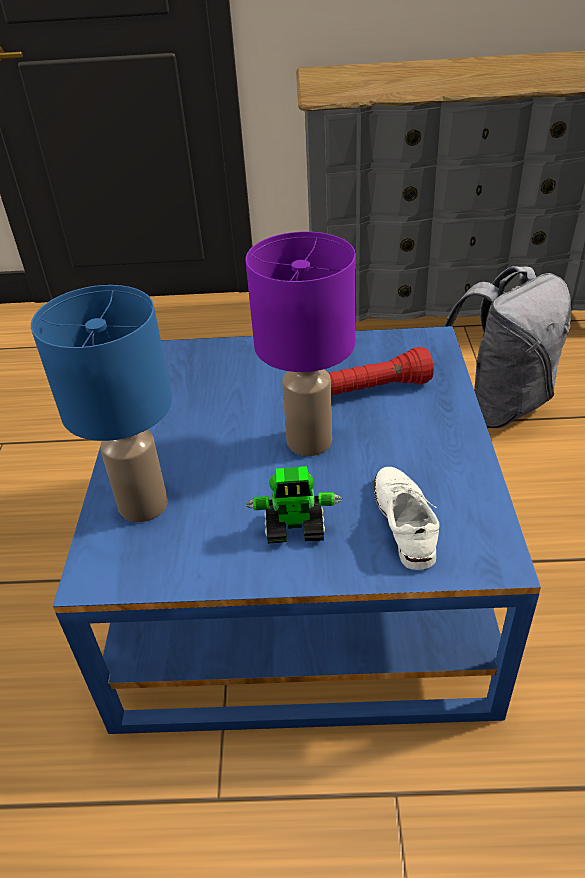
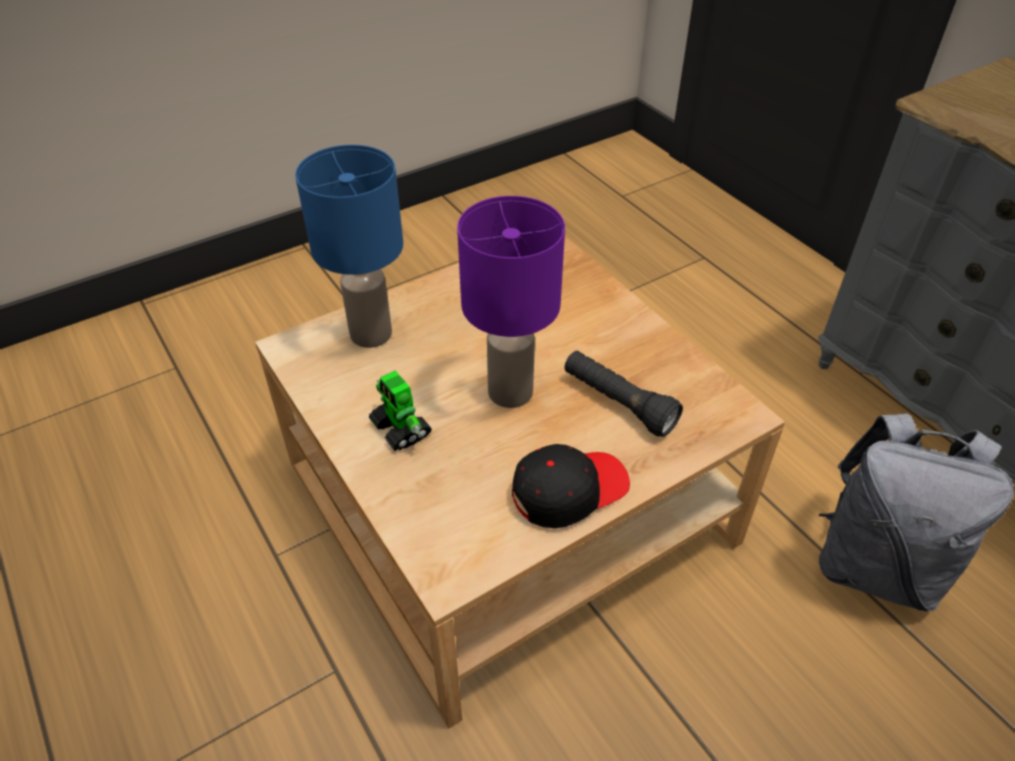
camera: 55 degrees right, 5 degrees up
(301, 571) = (507, 502): blue coffee table -> beige coffee table
(373, 390) = (617, 403): red flashlight -> black flashlight
(404, 521) = (454, 495): white shoe -> none
(446, 450) = (568, 490): none -> black cap

